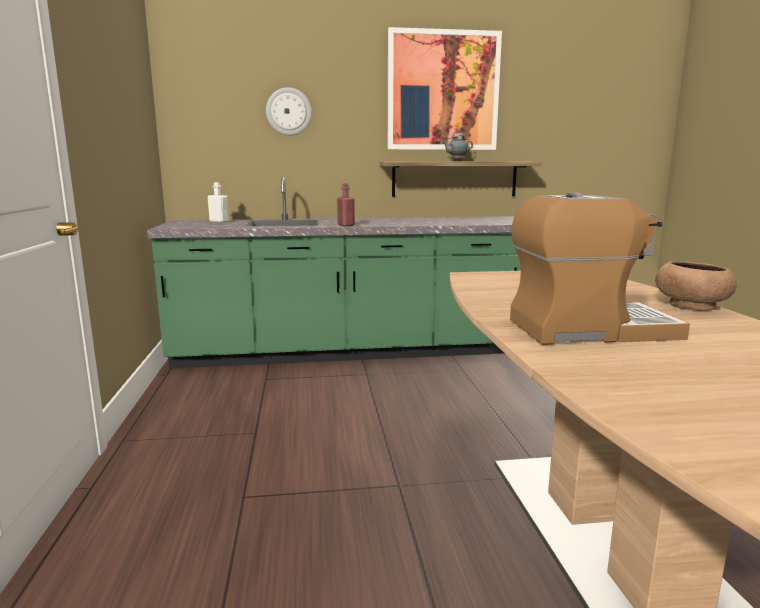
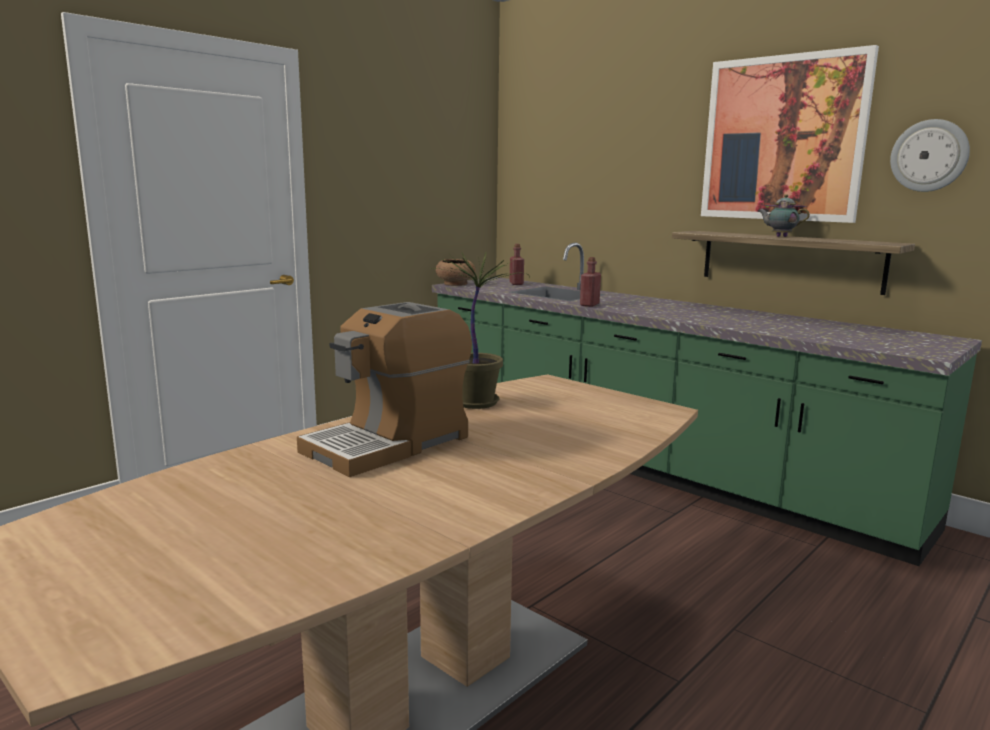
camera: 50 degrees right, 0 degrees up
(219, 221) = (516, 284): white bottle -> red bottle
(289, 111) = (603, 170): wall clock -> wall clock (929, 155)
(501, 294) = (477, 402): none -> potted plant
(589, 329) = (389, 444): coffee machine -> coffee machine turned 90 degrees clockwise
(691, 306) = (573, 469): brown bowl -> brown bowl (456, 284)

